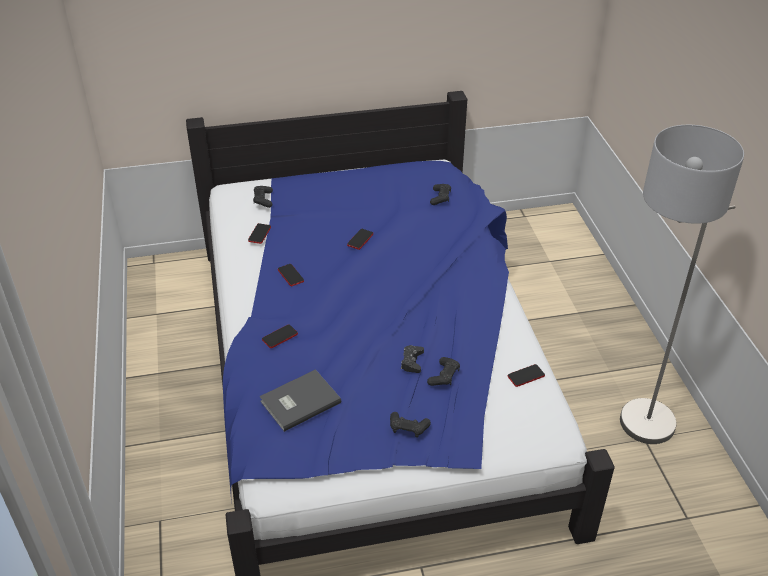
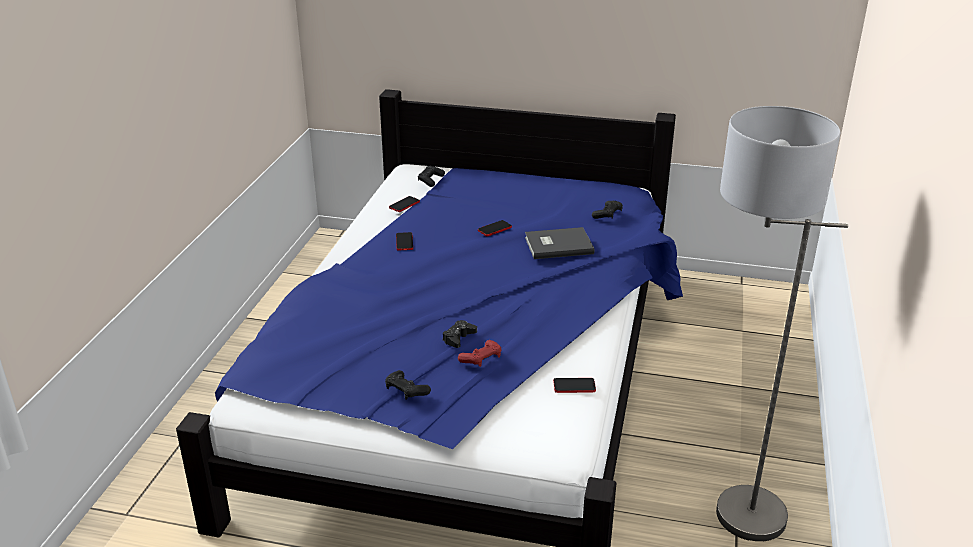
camera: 25 degrees right, 10 degrees down
(280, 337) = (350, 285): phone -> none
(298, 401) = (321, 339): grey book -> grey book (557, 245)
(444, 376) = (481, 359): black game controller -> red game controller

